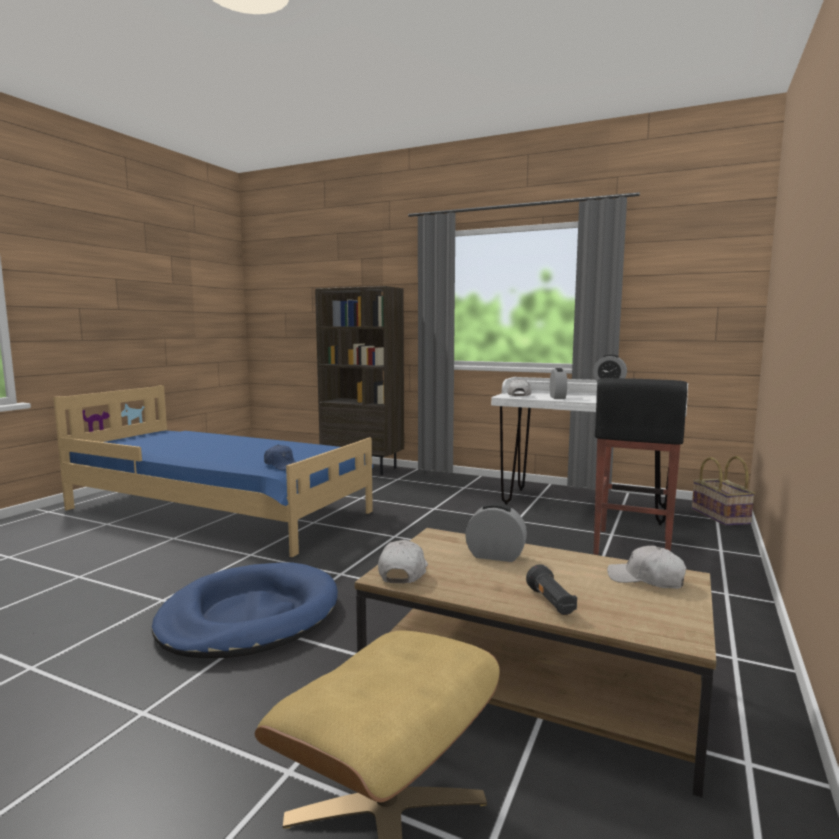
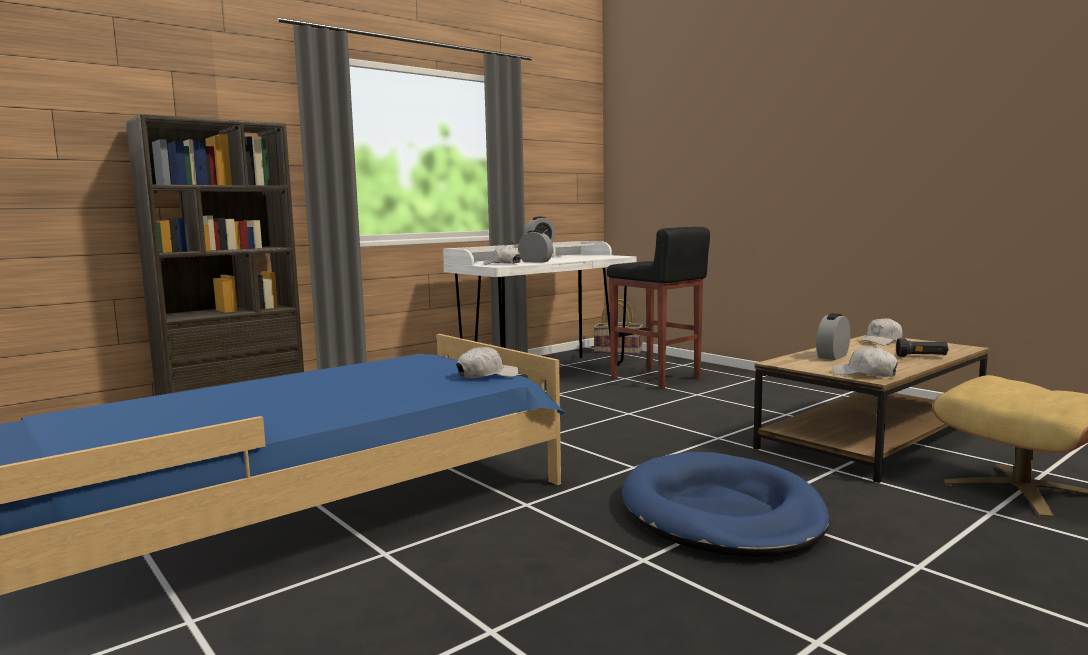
camera: 65 degrees left, 0 degrees up
(282, 465) = (487, 375): blue cap -> white cap

